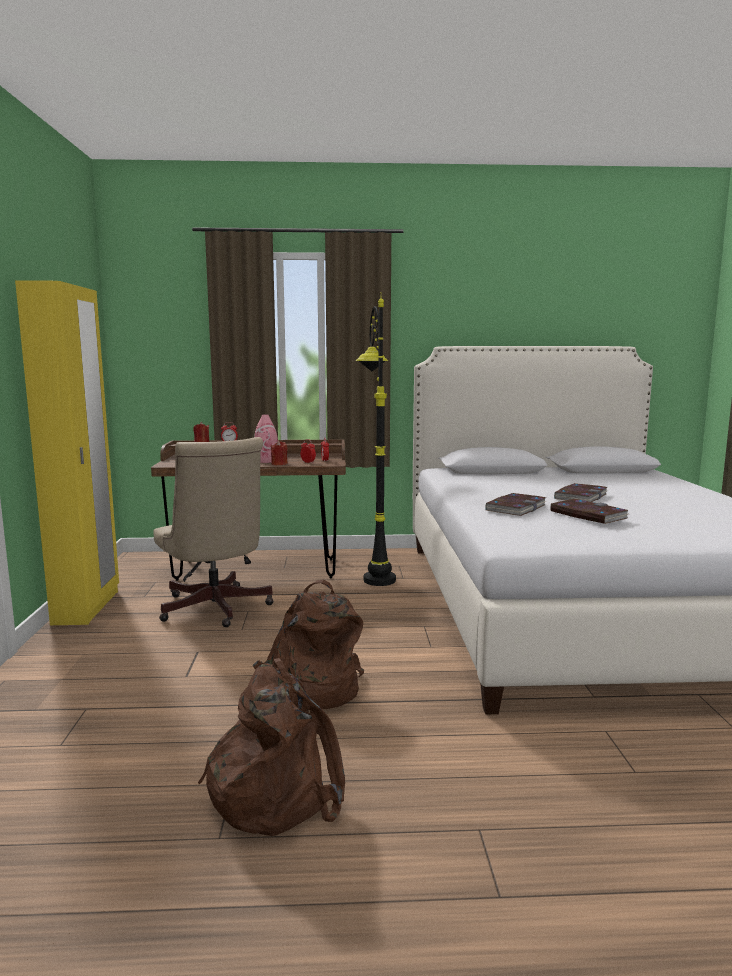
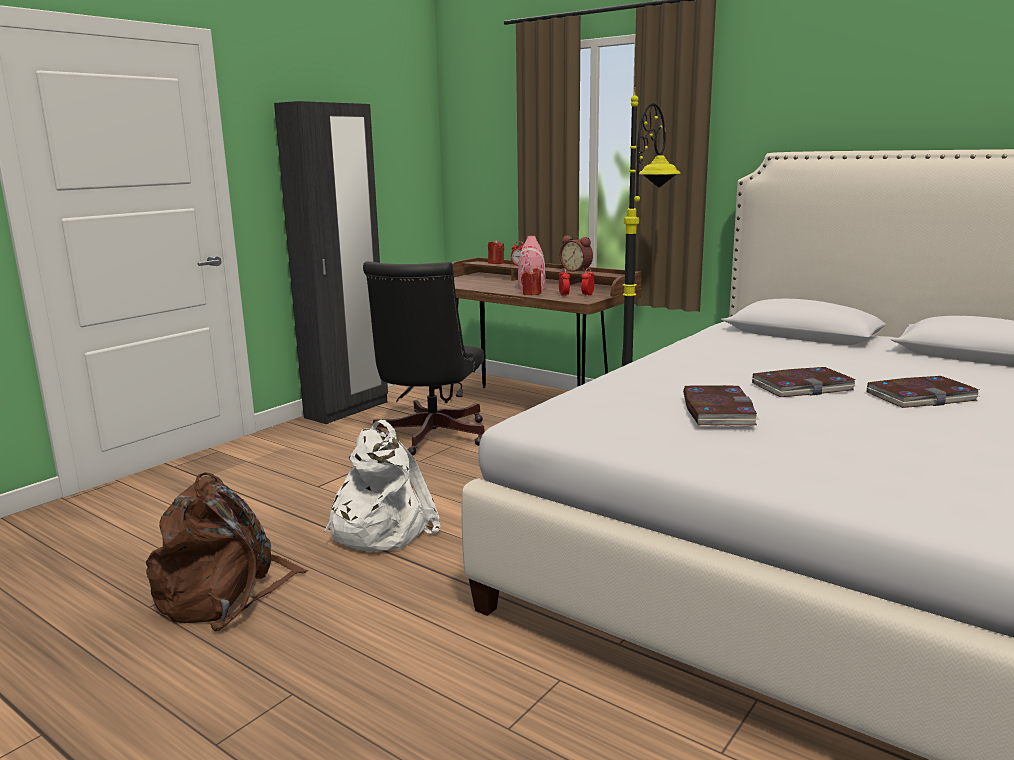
camera: 40 degrees right, 5 degrees up
(87, 607) = (347, 410): yellow wardrobe -> black wardrobe
(215, 610) = (429, 437): beige office chair -> black office chair
(290, 443) = (577, 270): none -> alarm clock
(310, 689) = (379, 529): brown backpack -> white backpack
(515, 507) = (665, 384): book -> book (921, 396)

